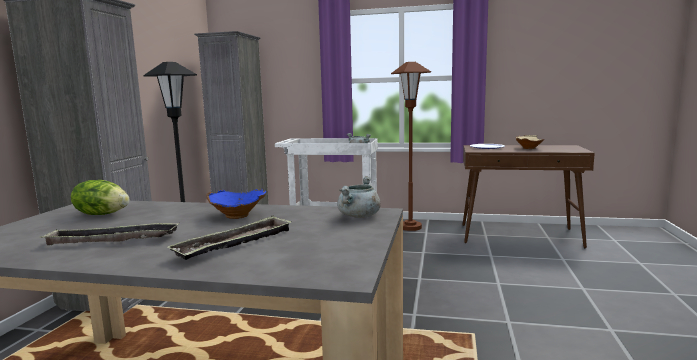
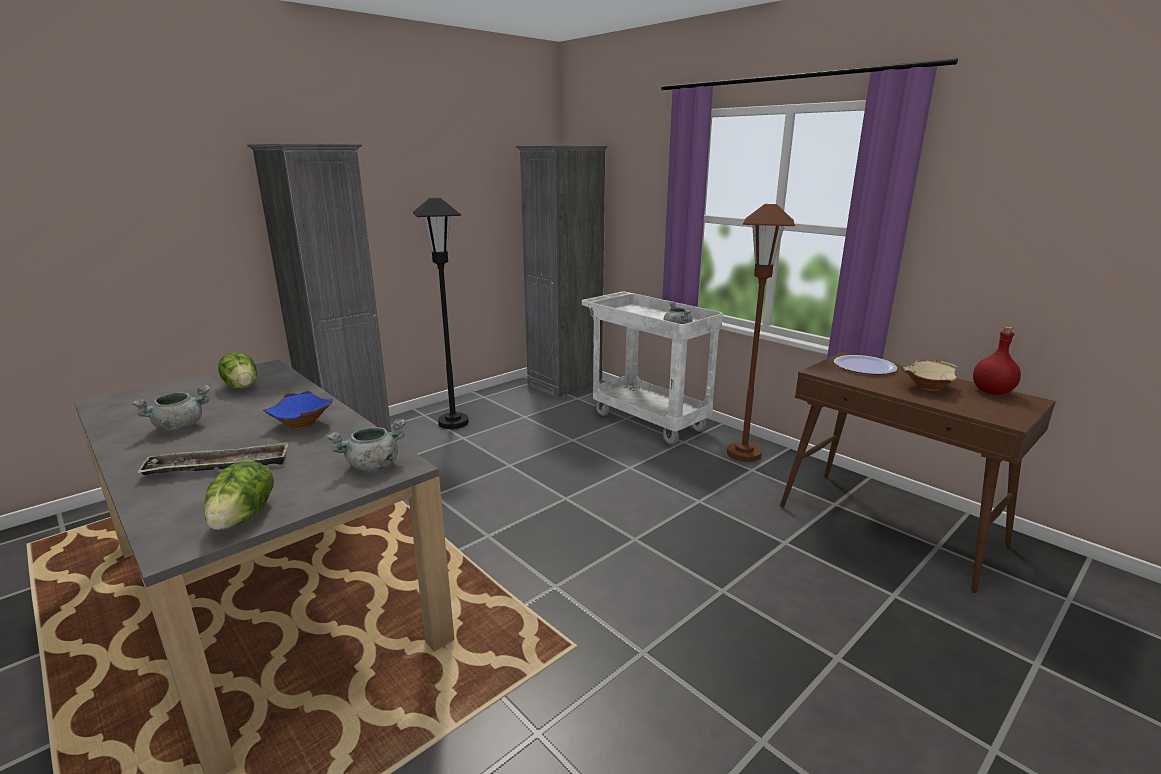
camera: 35 degrees right, 10 degrees up
(113, 240) = (179, 426): tray -> grey cooking pot
(346, 252) = (244, 516): none -> lettuce
(552, 146) = (991, 392): none -> red bottle

